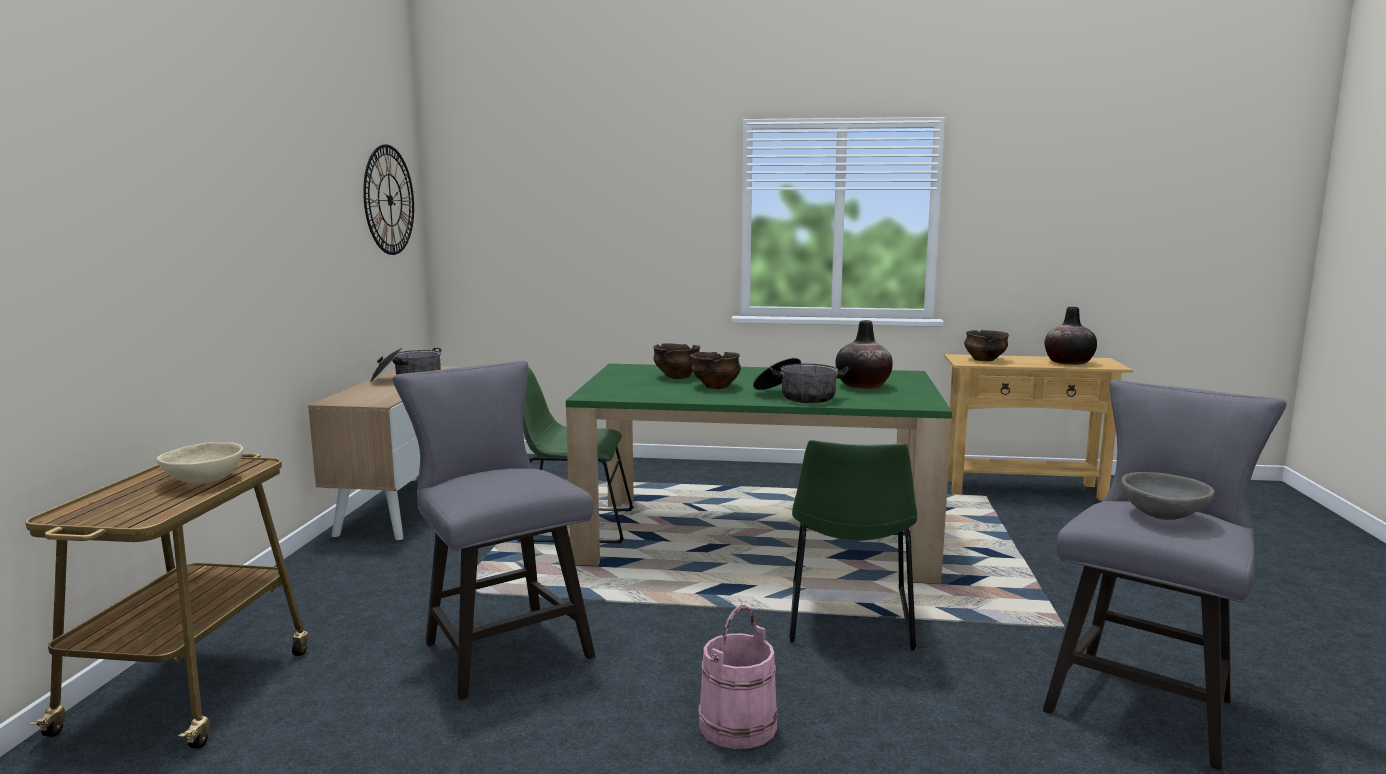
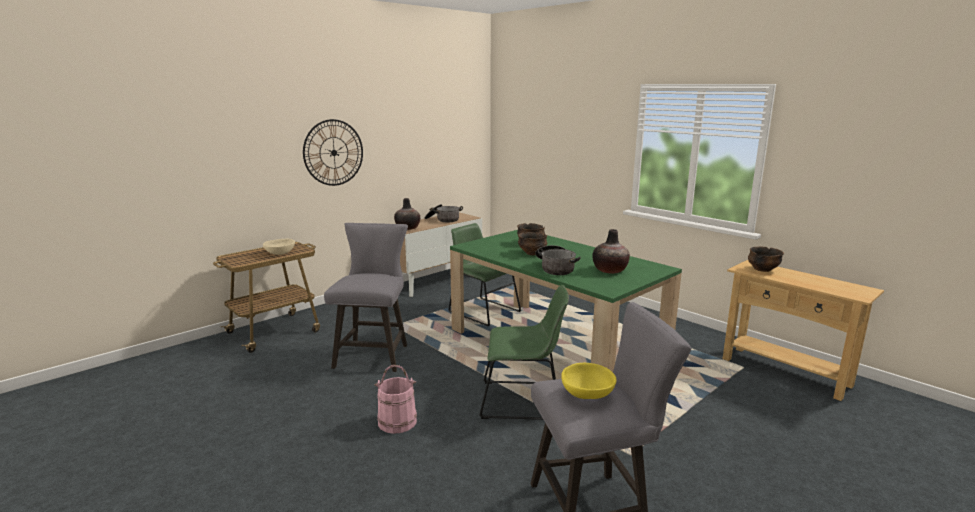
camera: 40 degrees right, 5 degrees up
(389, 200) = (459, 127): wall clock -> wall clock (333, 152)
(849, 619) = (524, 401): green chair -> green chair turned 135 degrees counterclockwise
(1068, 362) = (827, 286): vase -> vase (407, 228)
(1163, 515) = (586, 394): grey bowl -> yellow bowl

